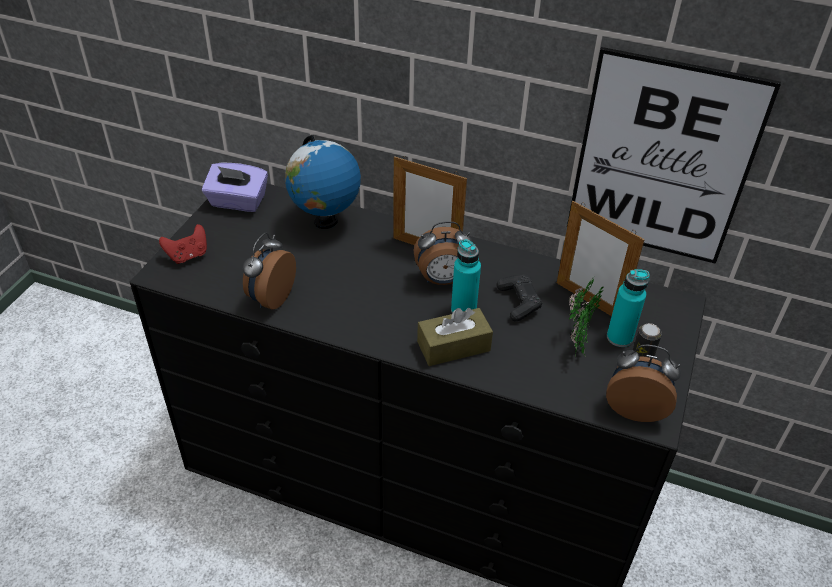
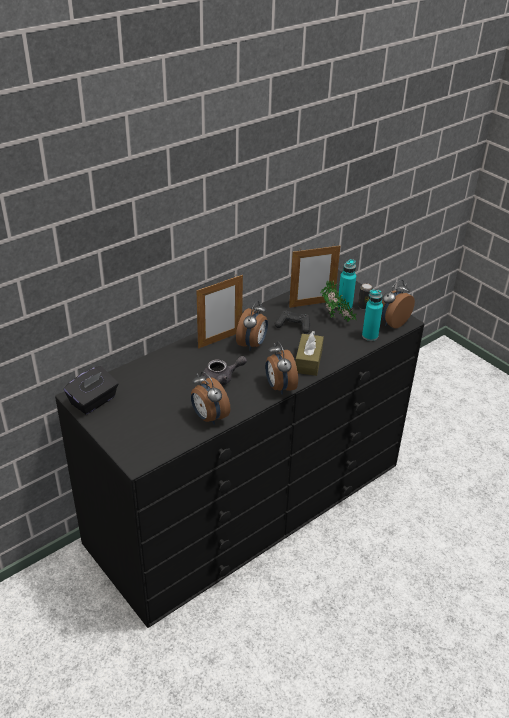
camera: 60 degrees left, 5 degrees down
(188, 255) = (130, 442): red game controller -> none
(237, 202) = (93, 401): purple tissue box -> black tissue box
(325, 222) = (155, 369): globe -> none
(351, 281) = (222, 379): none -> grey teapot
(375, 338) = (279, 387): none -> alarm clock
(463, 310) = (283, 347): turquoise bottle -> turquoise bottle (370, 336)
(662, 160) = (305, 208): picture -> none

